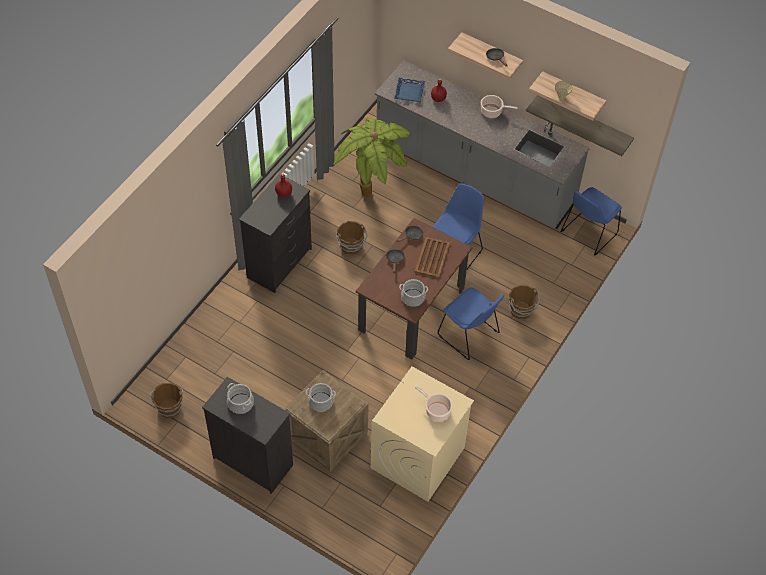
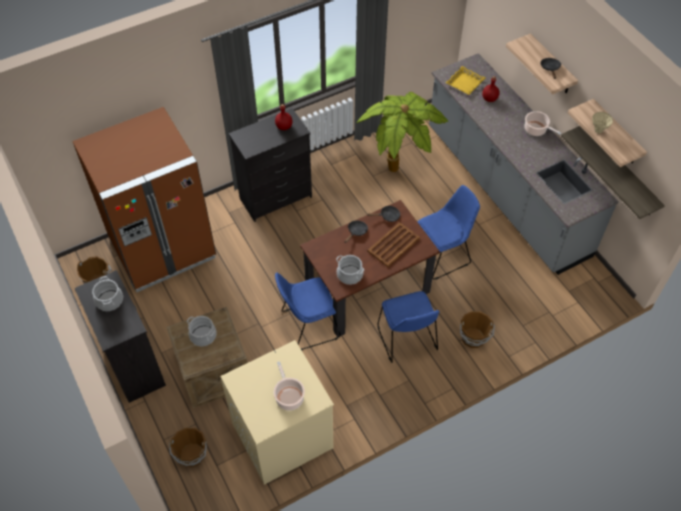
camera: 30 degrees right, 0 degrees up
(208, 353) = (163, 250): none -> brown fridge
(351, 246) = (348, 209): brown bucket -> brown bucket (192, 455)
(409, 92) = (465, 83): blue tray -> yellow tray
(588, 234) = (587, 292): blue chair -> blue chair (308, 325)

